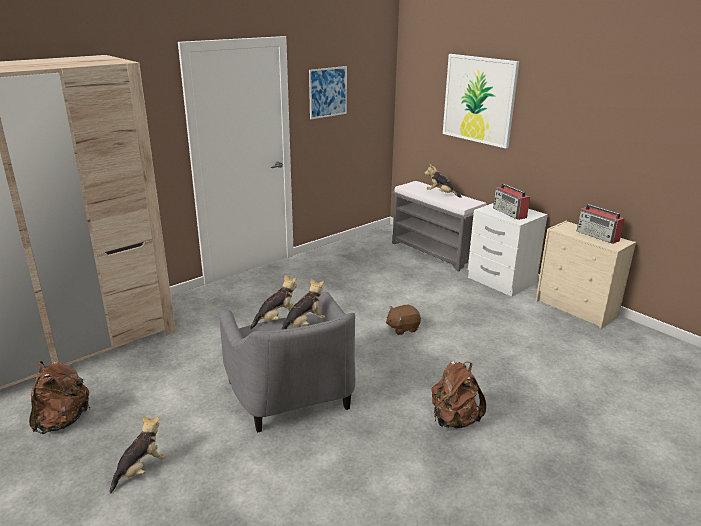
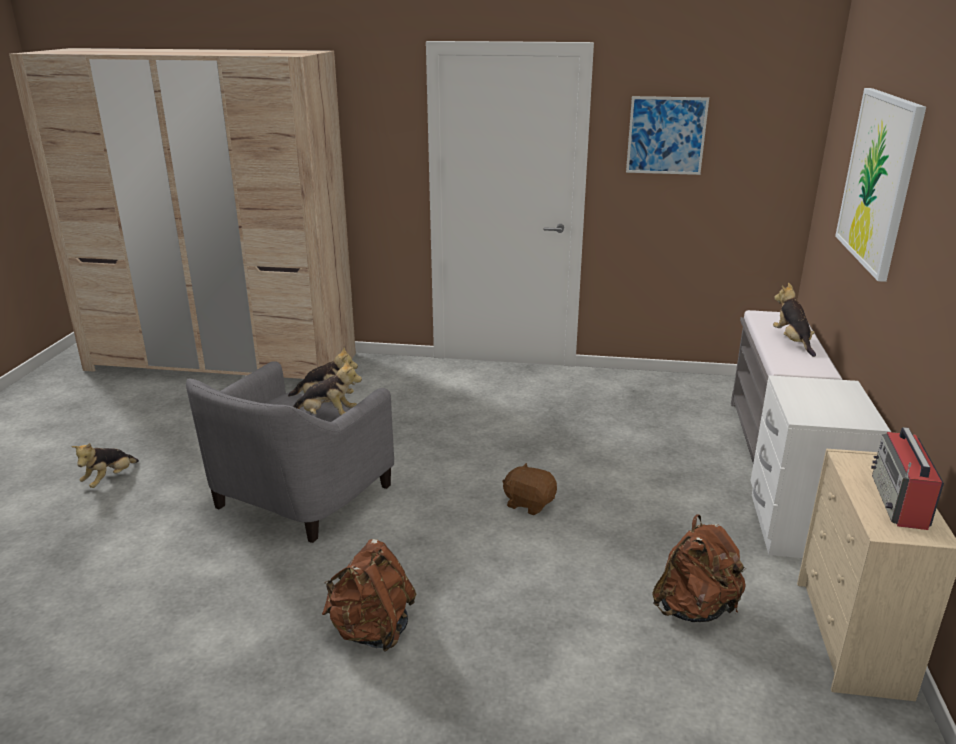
camera: 50 degrees right, 0 degrees up
(63, 421) = (145, 414): brown backpack -> brown backpack (695, 608)
(141, 470) = (109, 479): plush toy -> plush toy turned 120 degrees clockwise
(510, 213) = (818, 402): radio -> none

